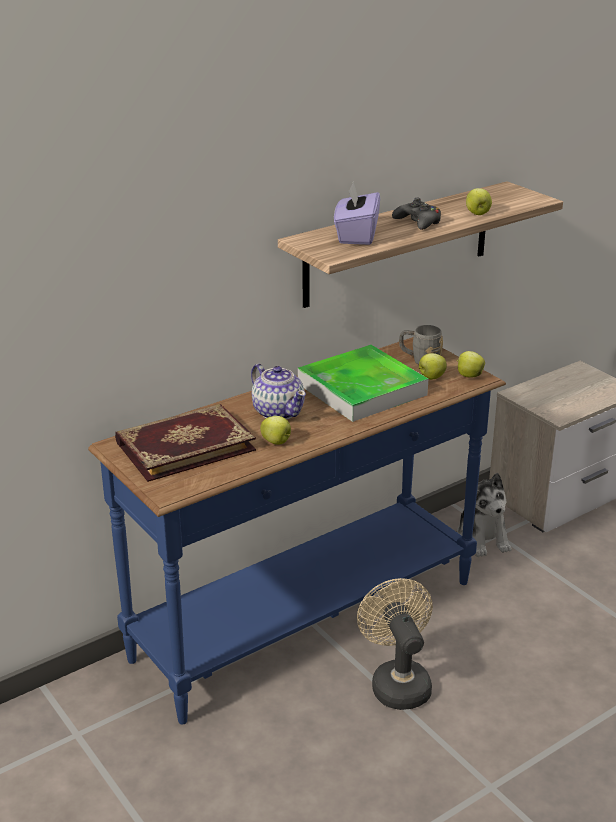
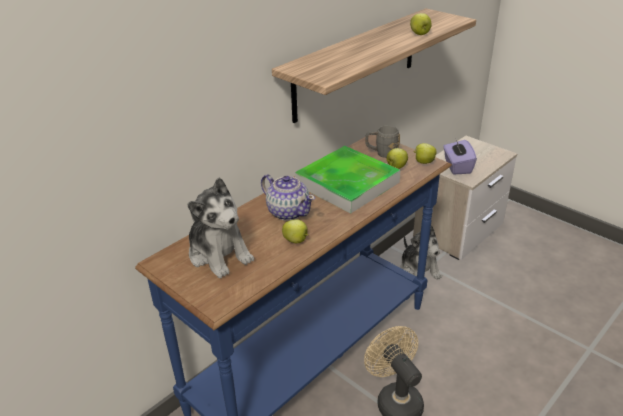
camera: 10 degrees left, 5 degrees up
(184, 445) = (219, 254): book -> plush toy
(356, 235) = (335, 60): purple tissue box -> purple tissue box (457, 166)
(418, 222) = (378, 45): black game controller -> none

